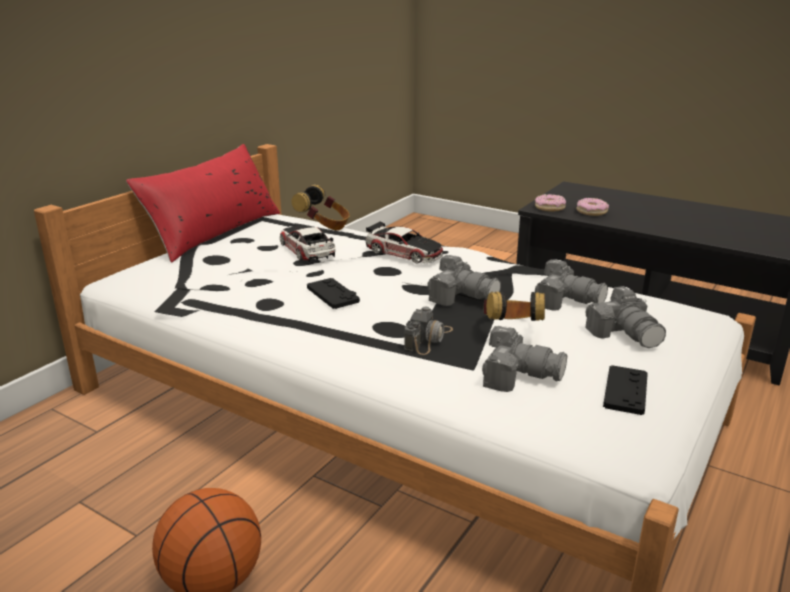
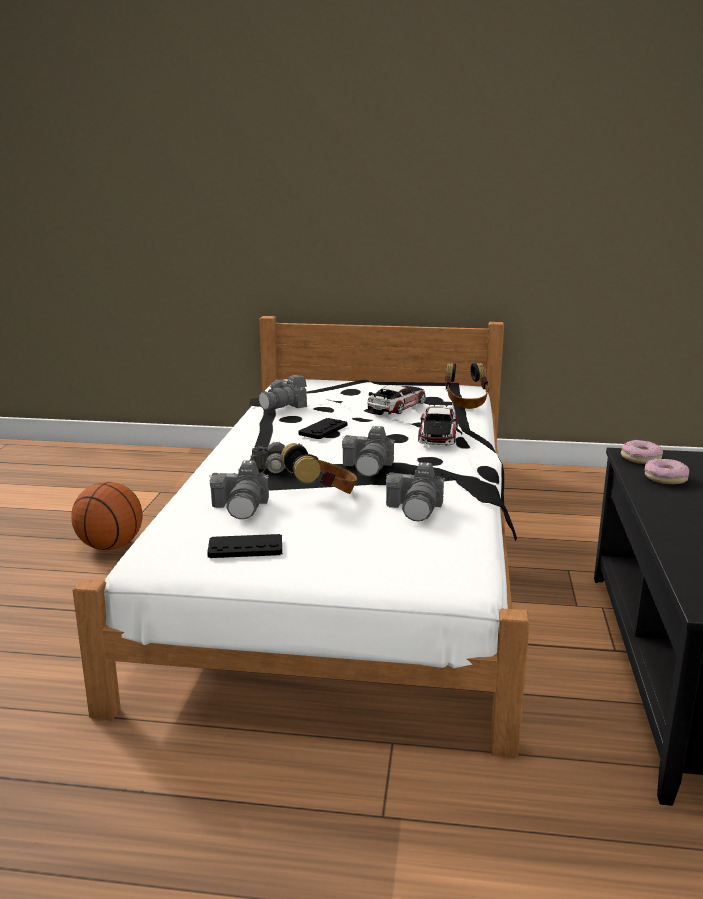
camera: 65 degrees right, 5 degrees down
(214, 232) = (401, 380): red pillow -> none
(625, 334) = (364, 539): camera -> camera (284, 406)

